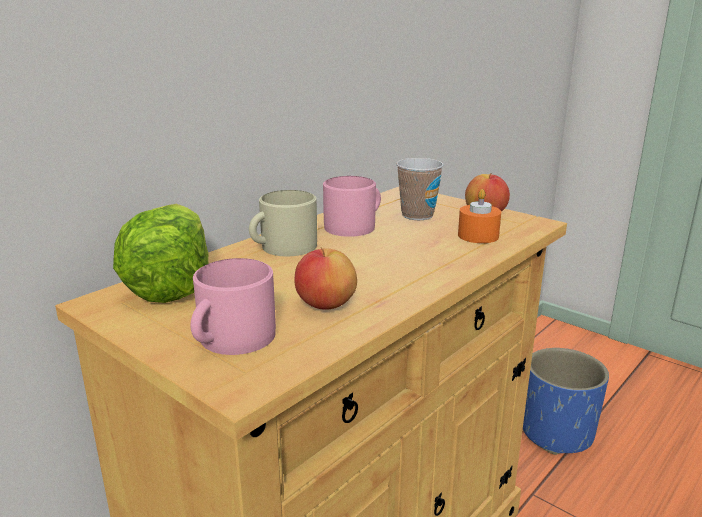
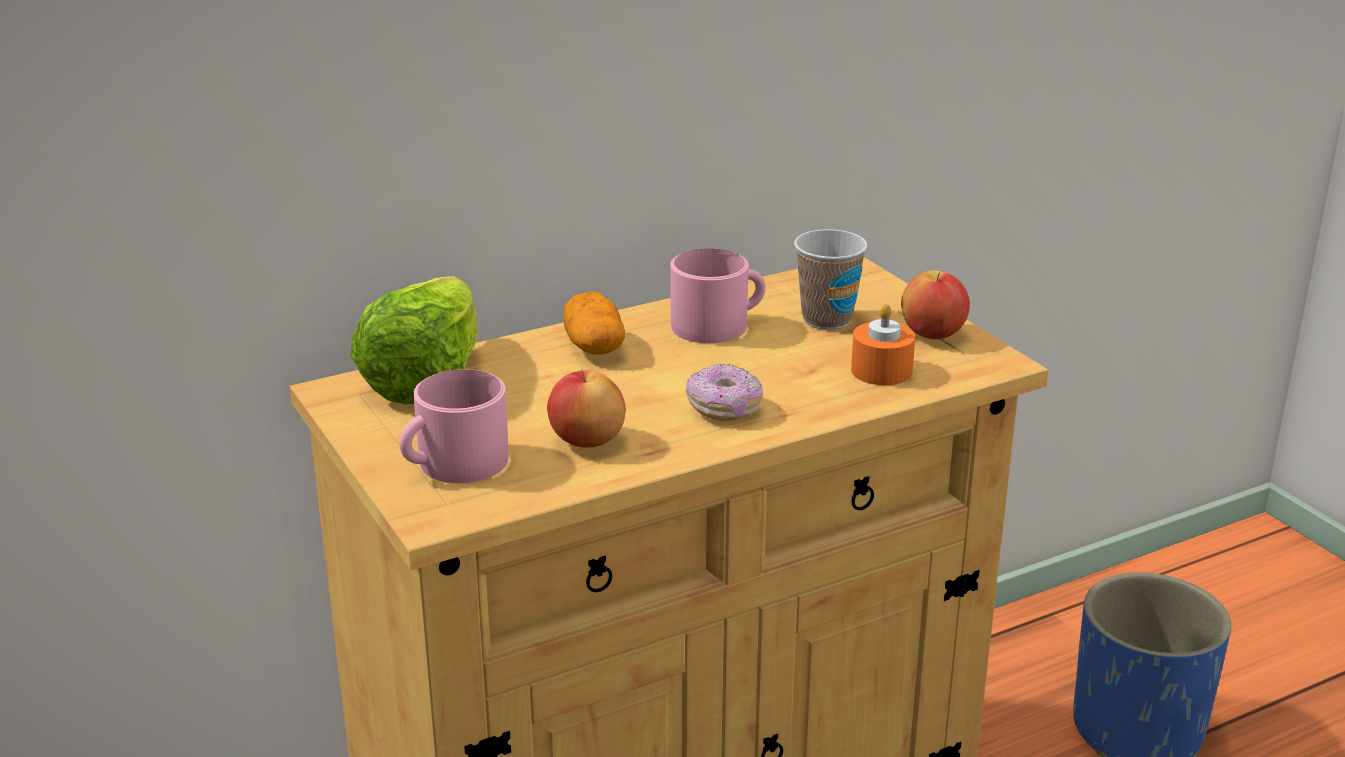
camera: 20 degrees right, 5 degrees up
(283, 247) = (593, 346): beige mug -> potato
(404, 270) = (724, 409): none -> donut

